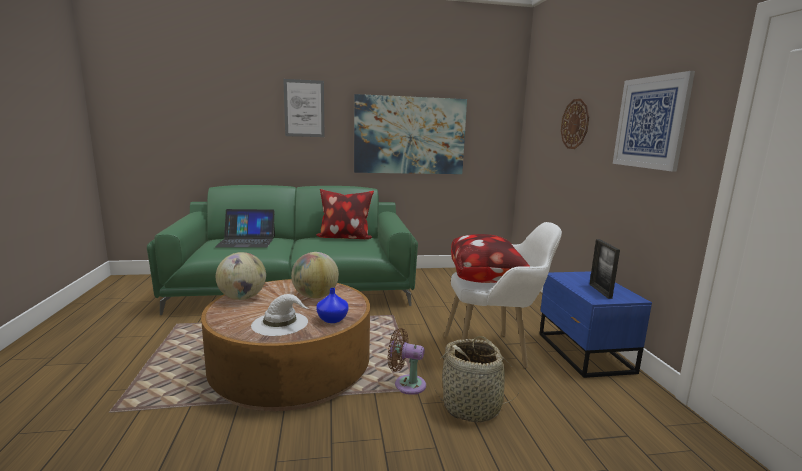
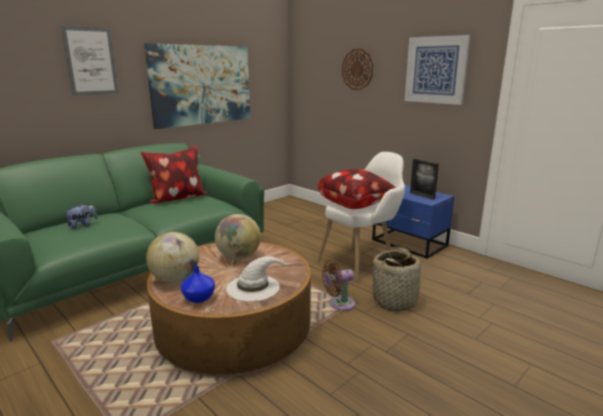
camera: 35 degrees left, 5 degrees up
(246, 241) = (82, 225): laptop -> plush toy
(332, 319) = (287, 269): blue vase -> blue vase (198, 298)

